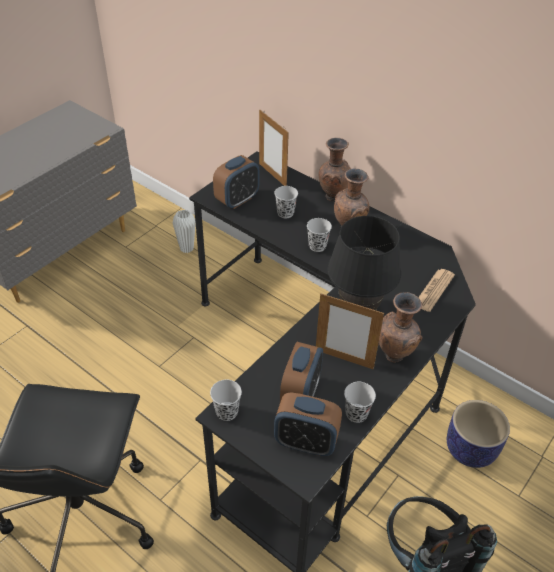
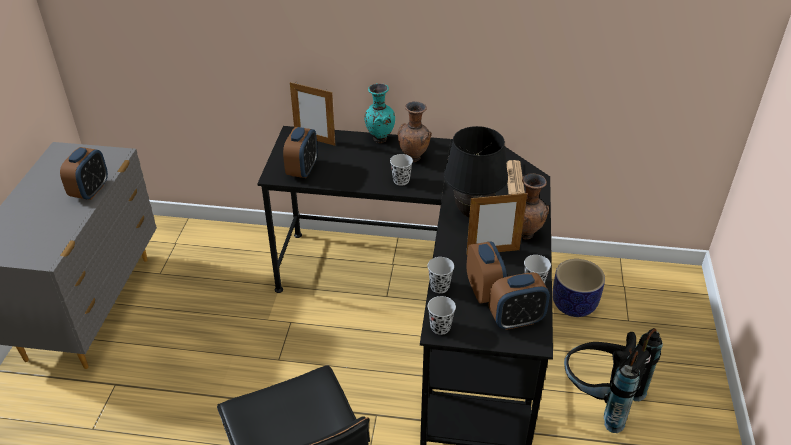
camera: 30 degrees left, 5 degrees down
(60, 152) = (90, 191): none -> alarm clock
(186, 248) = (223, 251): white vase -> none
(285, 213) = (353, 165): black cup -> black cup (439, 287)
(332, 196) = (379, 139): brown vase -> turquoise vase

